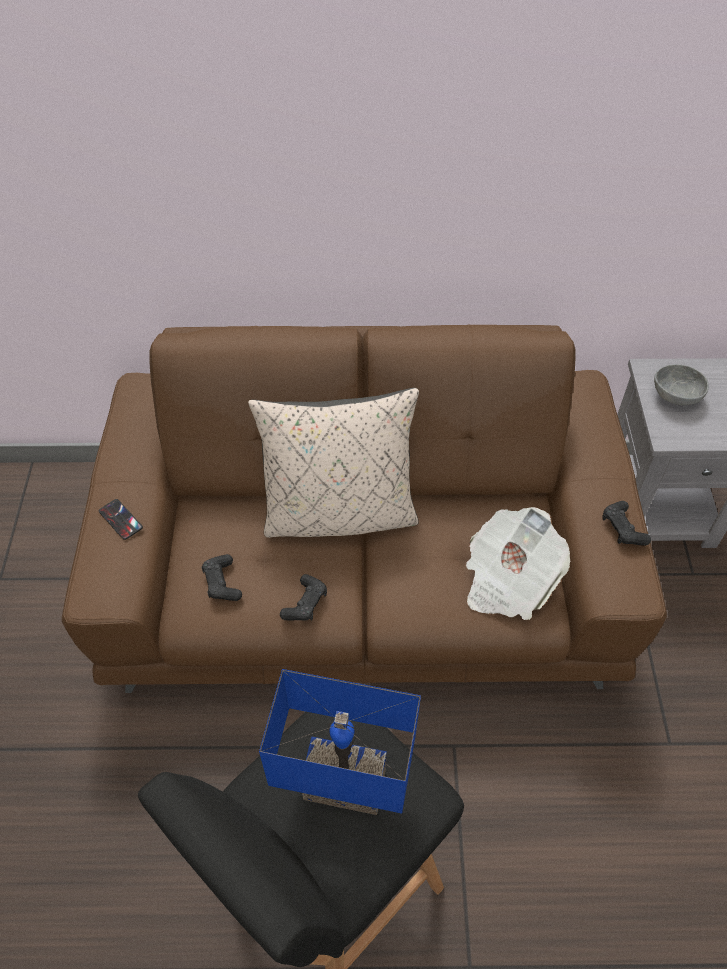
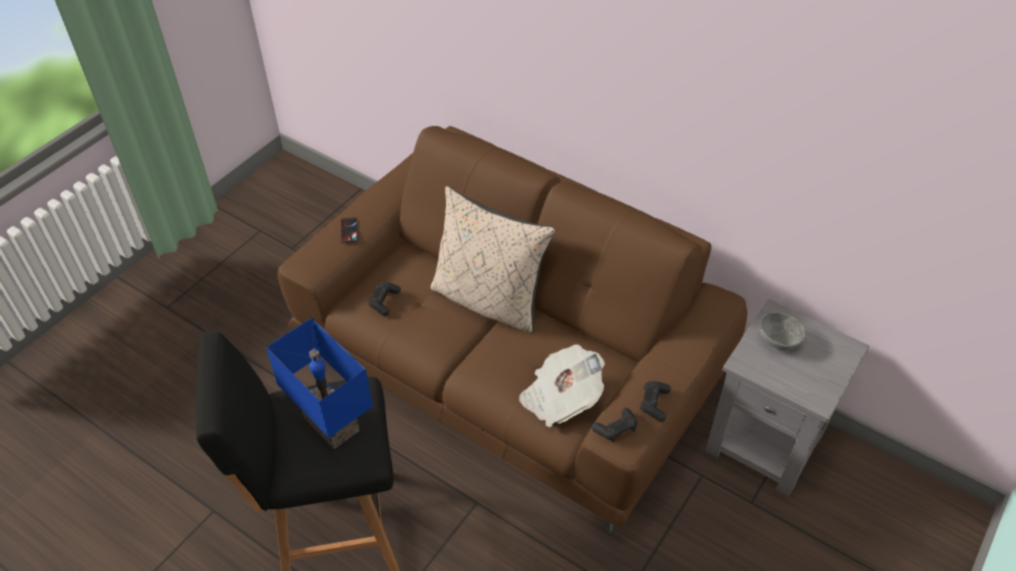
camera: 35 degrees right, 5 degrees down
(305, 603) = (421, 340): black game controller -> black game controller (615, 429)

